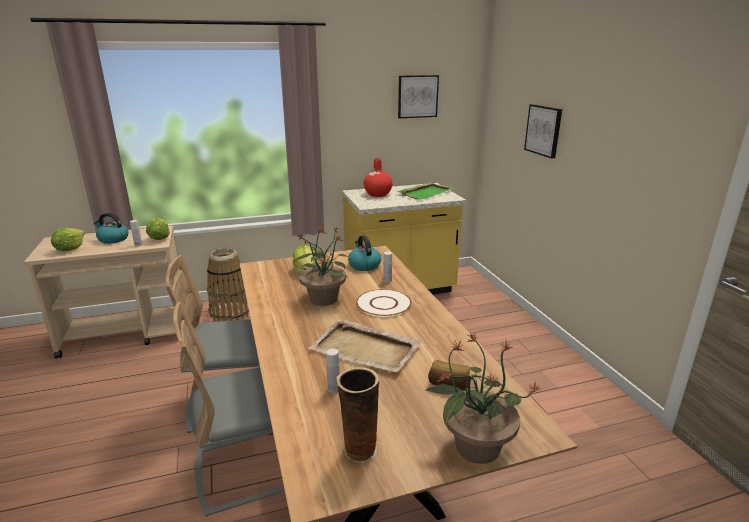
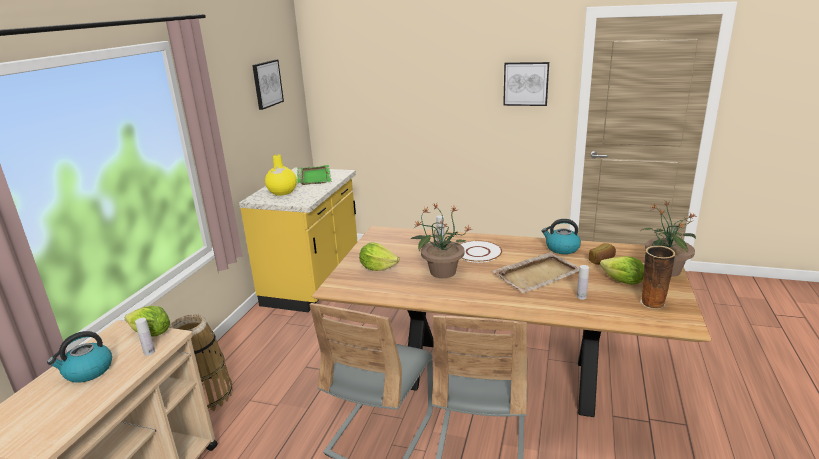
camera: 55 degrees left, 0 degrees up
(70, 249) = (61, 414): lettuce -> lettuce (622, 282)
(364, 265) = (399, 243): kettle -> kettle (561, 248)
(377, 194) = (282, 192): red vase -> yellow vase
(543, 130) = (401, 93): picture -> picture (526, 84)

